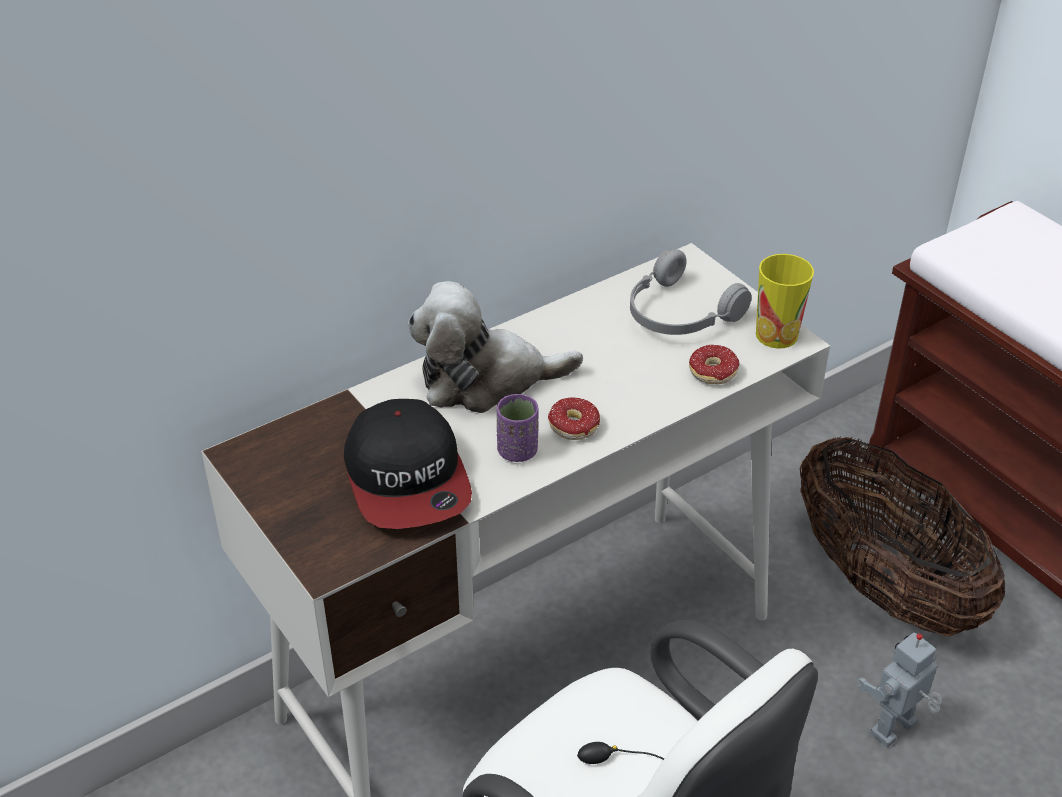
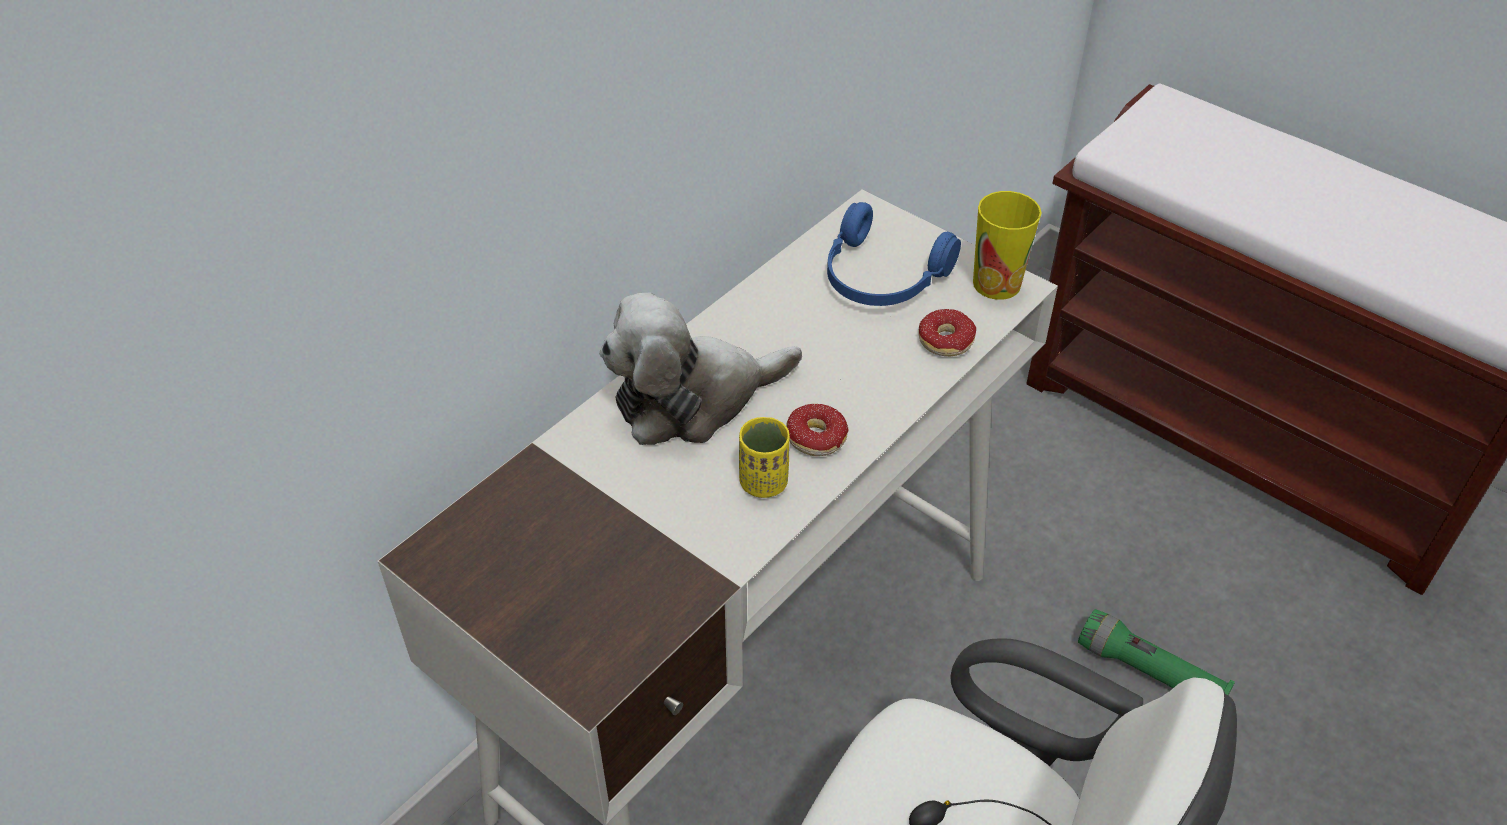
camera: 15 degrees left, 5 degrees up
(408, 479) = (647, 545): cap -> none
(517, 451) = (763, 482): purple cup -> yellow cup
(678, 314) = (881, 278): grey headphones -> blue headphones
(883, 585) = (1087, 514): basket -> none
(895, 730) = (1150, 673): toy robot -> green flashlight

